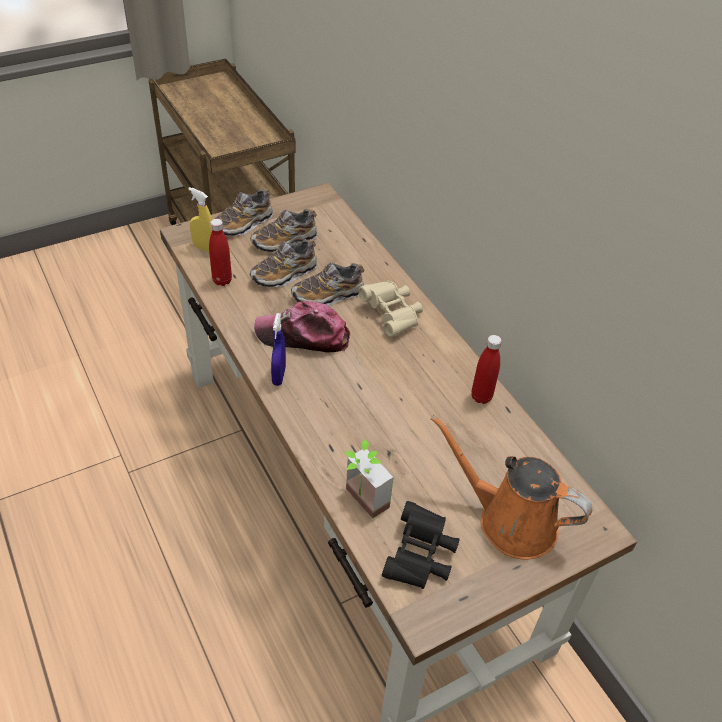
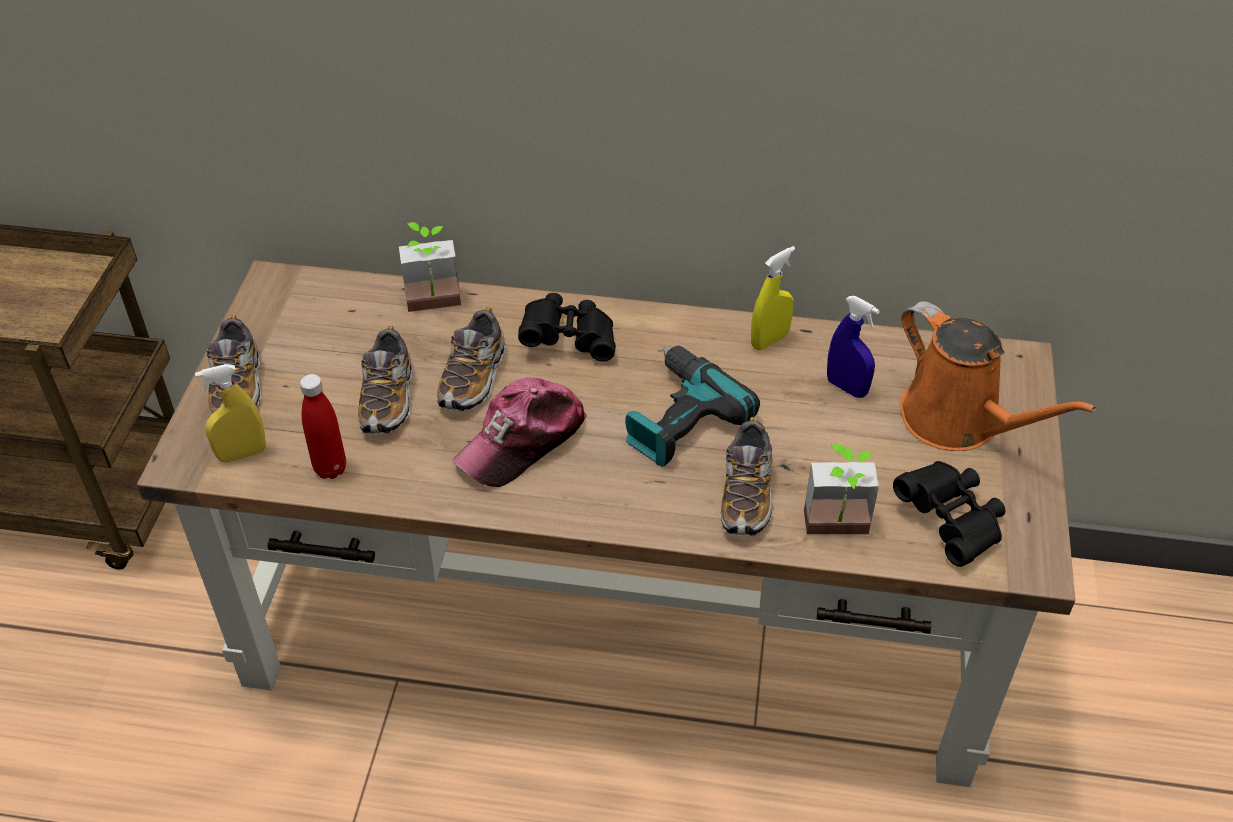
camera: 50 degrees left, 0 degrees up
(279, 376) = (570, 501): blue spray bottle -> blue spray bottle (846, 387)
(284, 241) = (323, 365): shoe -> shoe (746, 495)
(362, 255) = (434, 307): none -> potted plant
(380, 387) = (677, 417): none -> power drill
(392, 315) = (569, 340): beige binoculars -> black binoculars
(481, 397) = (769, 340): red bottle -> yellow spray bottle
(509, 521) = (958, 421): orange watering can -> orange watering can turned 105 degrees counterclockwise

